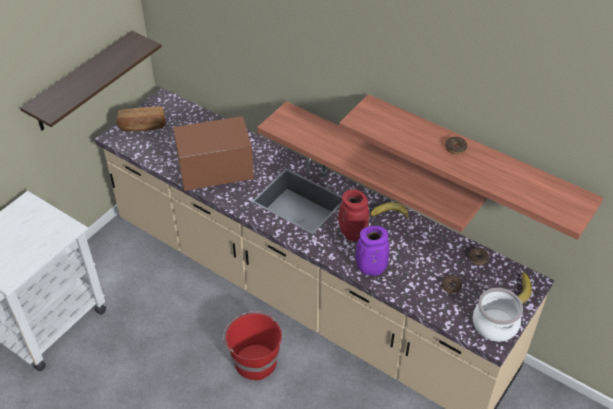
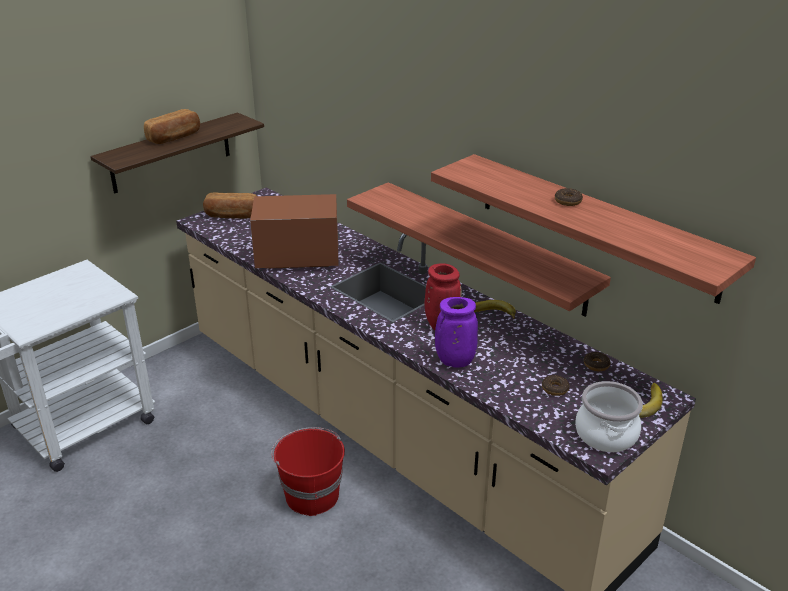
camera: 10 degrees right, 15 degrees down
(87, 73) = (174, 137): none -> bread

